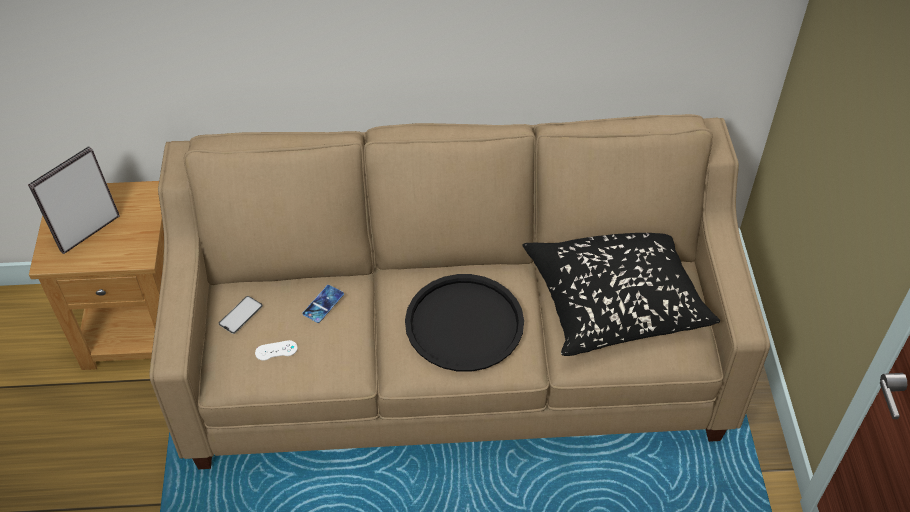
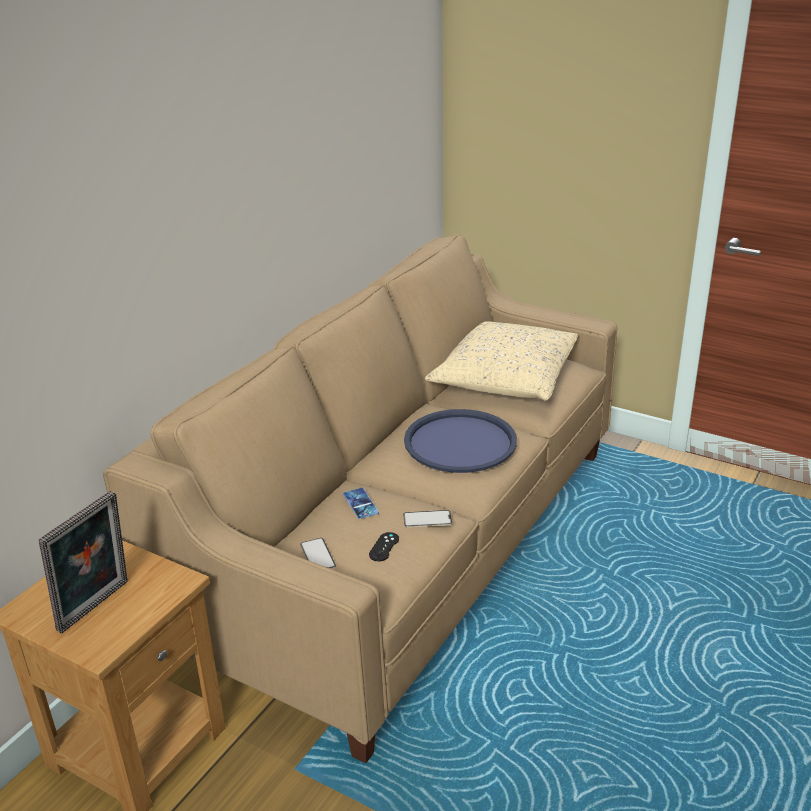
camera: 55 degrees left, 20 degrees down
(87, 231) = (97, 607): picture frame -> picture frame turned 135 degrees counterclockwise
(276, 350) = (384, 547): white game controller -> black game controller
(332, 359) = (427, 519): none -> phone
(464, 323) = (460, 442): black tray -> blue tray
(615, 299) = (504, 376): black pillow -> beige pillow

